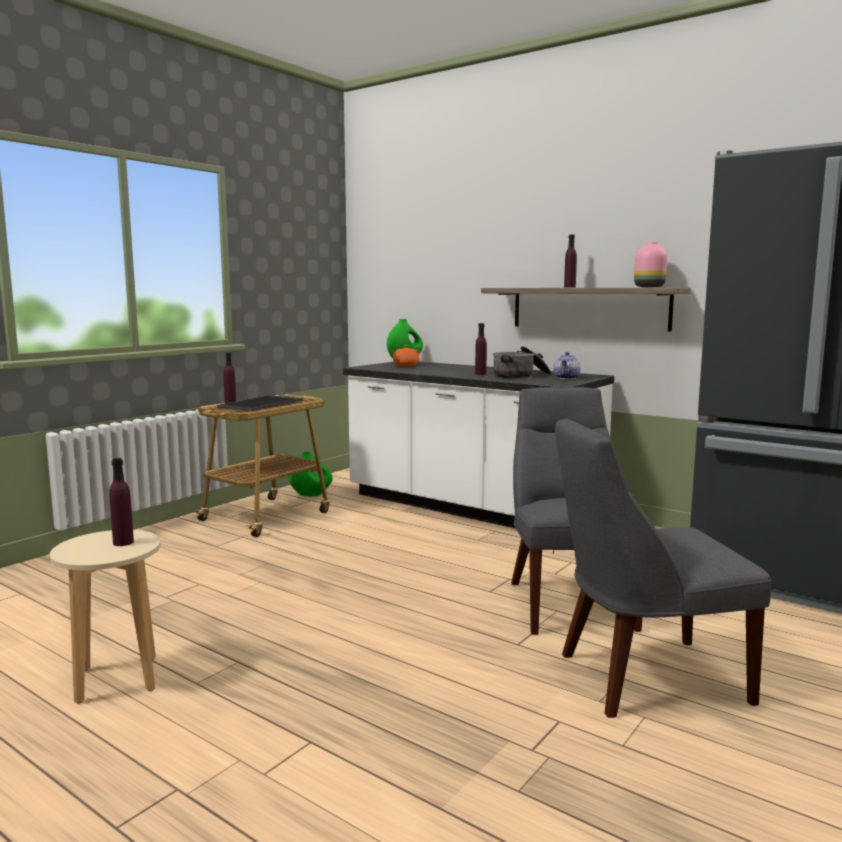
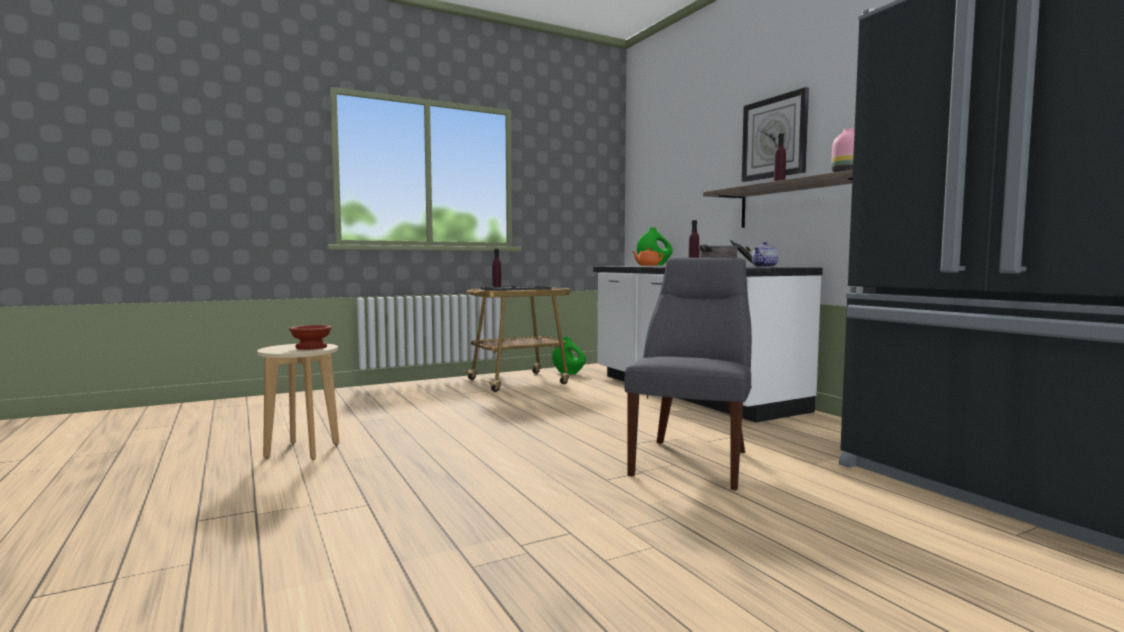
camera: 25 degrees right, 5 degrees down
(123, 542) = (310, 347): purple bottle -> brown bowl
(555, 233) = (774, 137): none -> wall clock
(643, 678) = (692, 521): grey chair -> none

